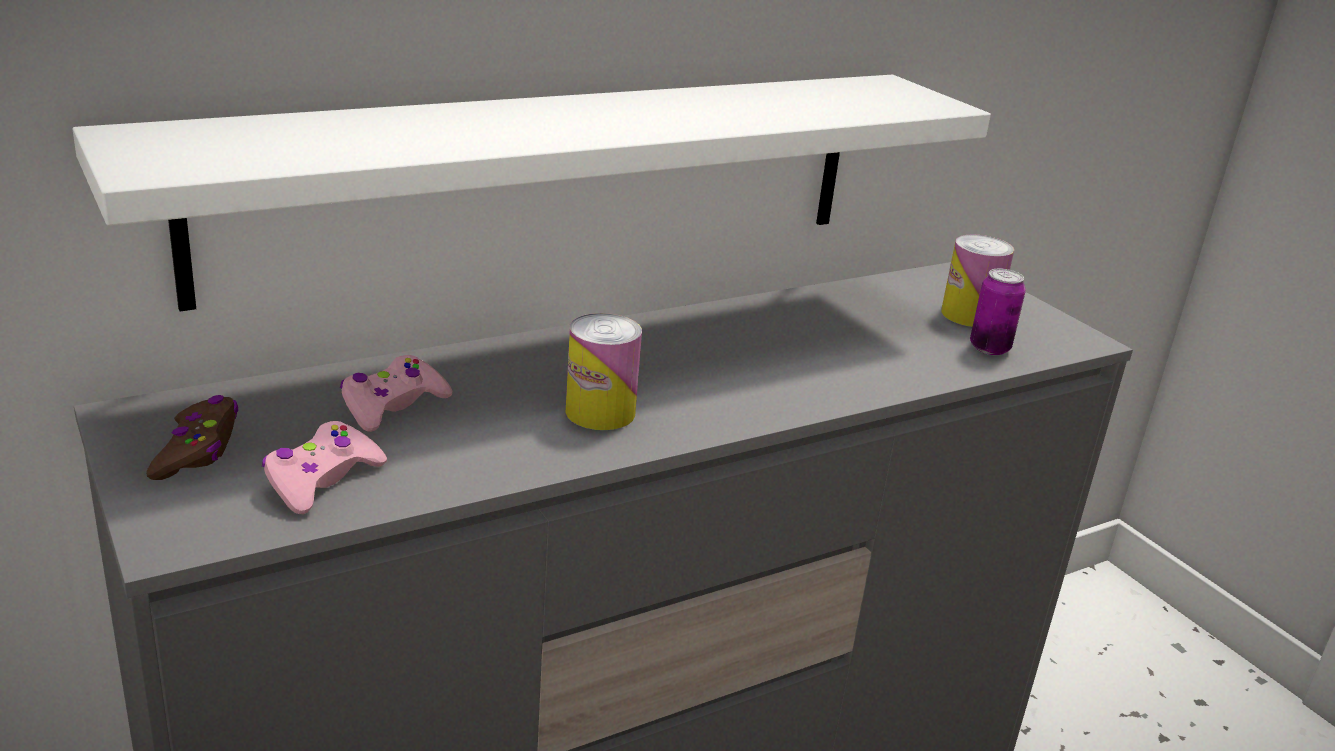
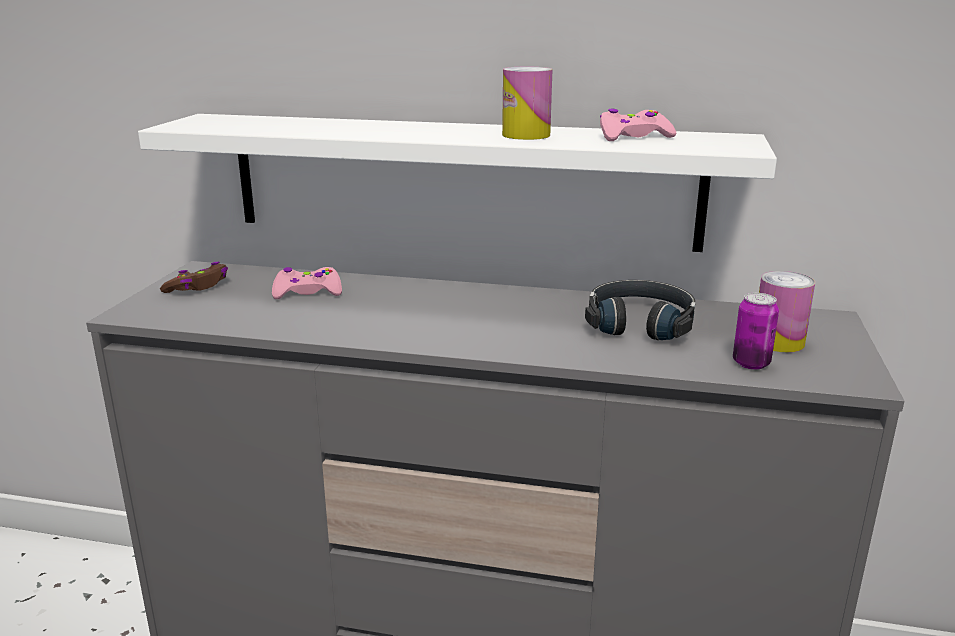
camera: 45 degrees right, 5 degrees down
(321, 479) = (219, 311): pink game controller -> pink game controller (633, 136)
(600, 412) = (399, 322): can -> can (526, 135)
(833, 329) = (640, 323): none -> black headphones

